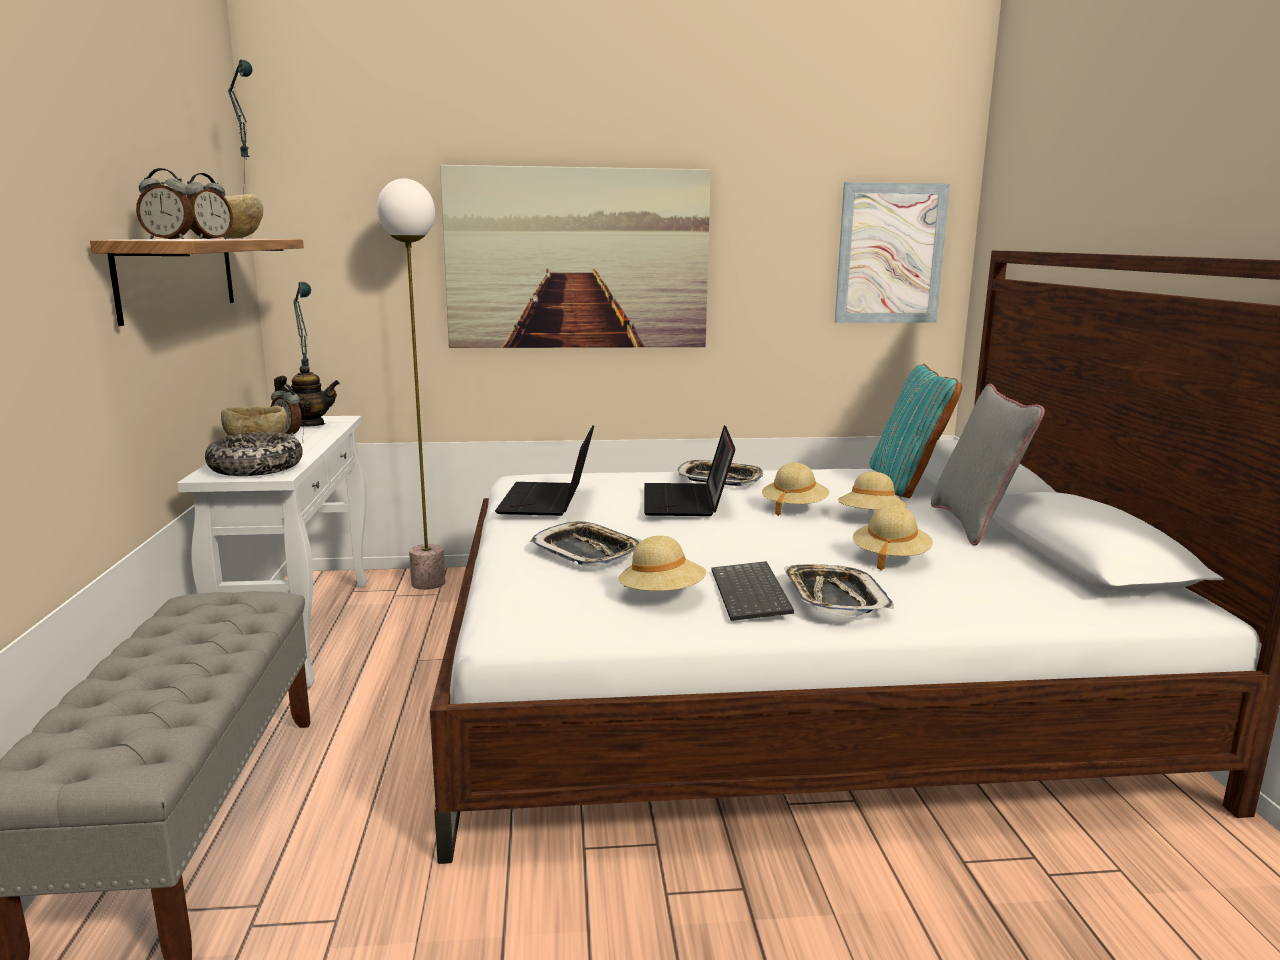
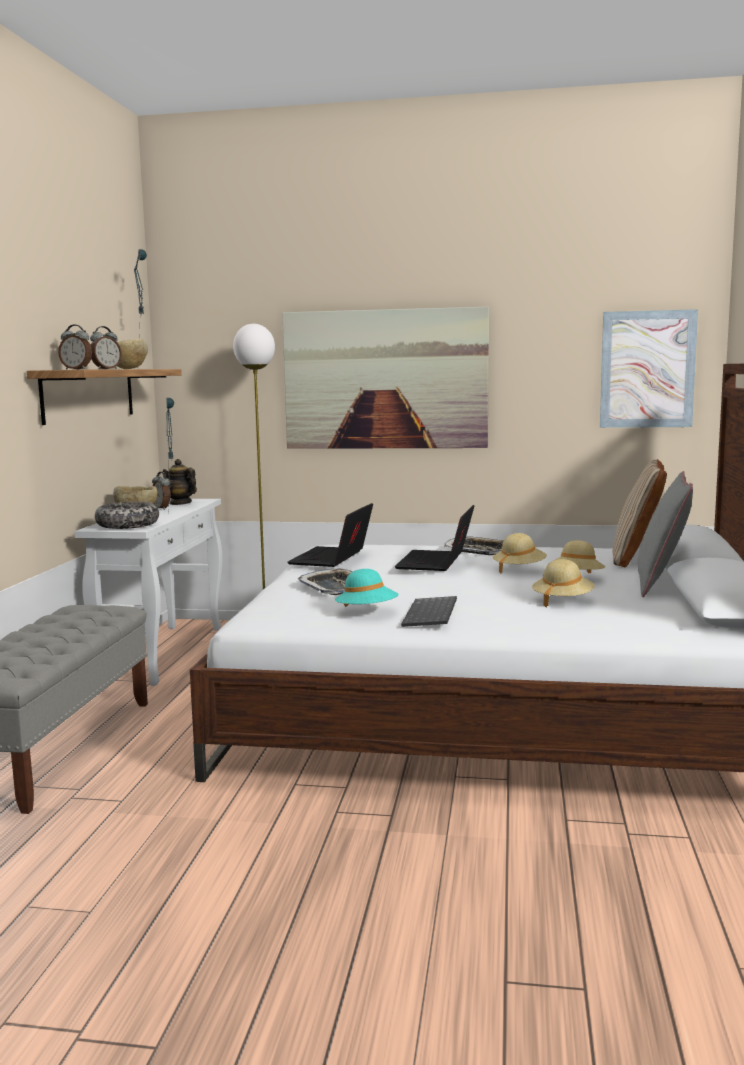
camera: 15 degrees right, 5 degrees down
(309, 425) = (180, 503): teapot -> teapot turned 150 degrees counterclockwise
(662, 595) = (367, 612): beige hat -> turquoise hat
(834, 598) = (491, 620): tray -> none
(907, 483) = (636, 558): turquoise pillow -> beige pillow

